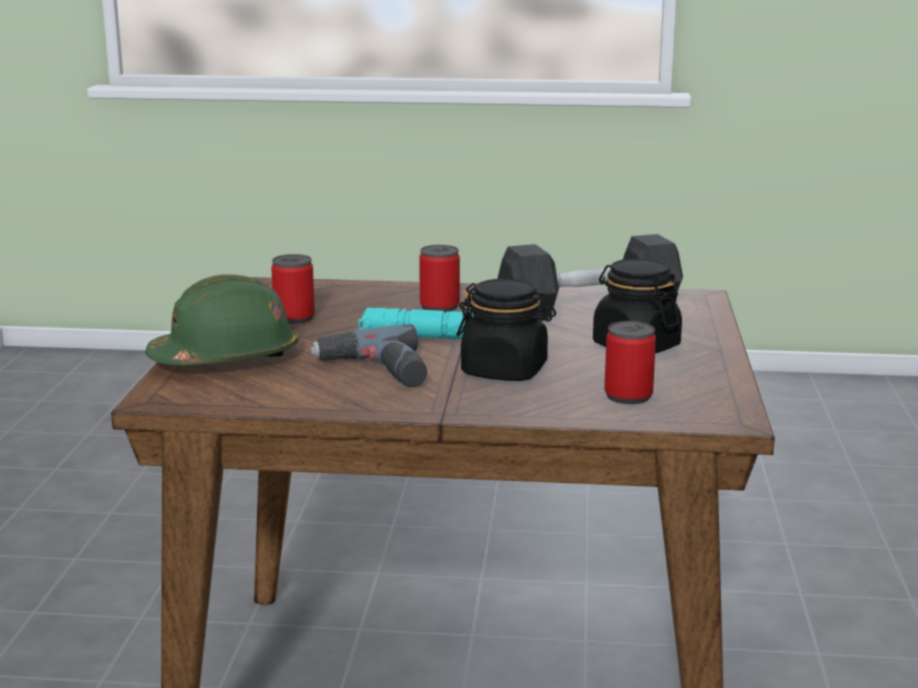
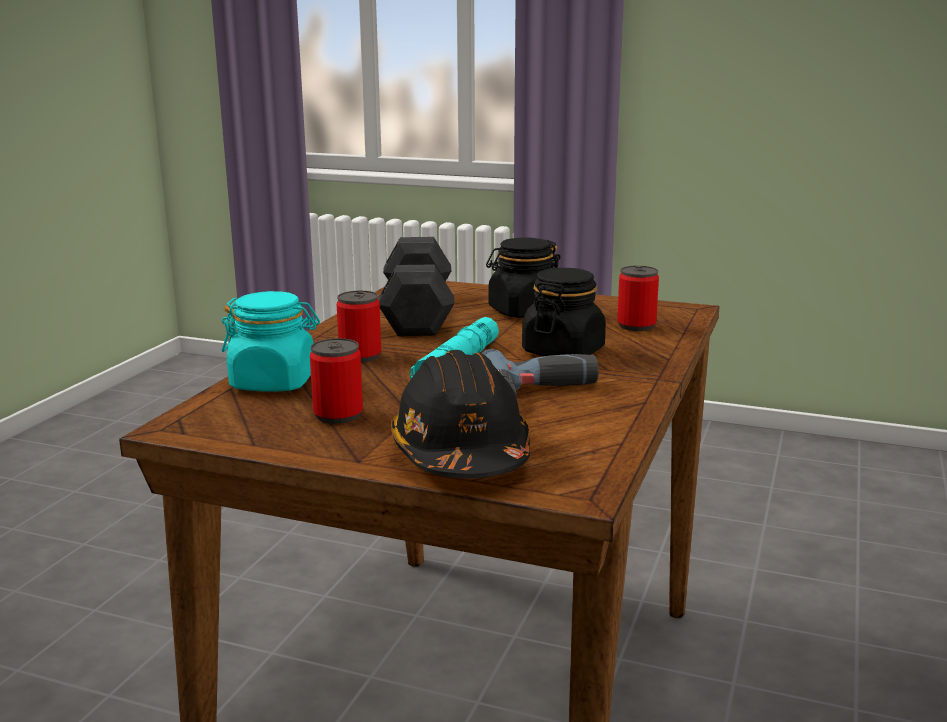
camera: 75 degrees left, 0 degrees up
(226, 358) = (461, 453): green hard hat -> black hard hat
(358, 292) = (274, 382): none -> turquoise jar

